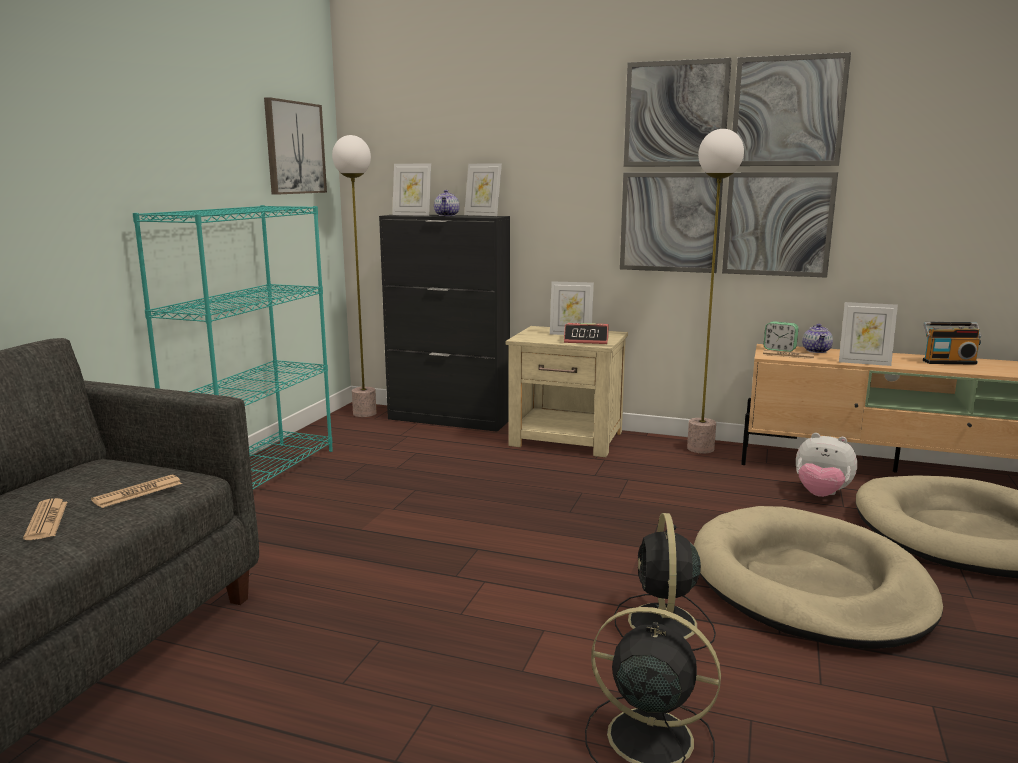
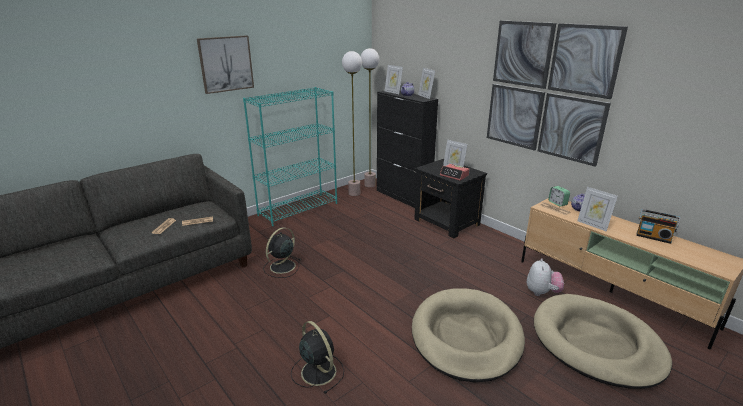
camera: 30 degrees right, 10 degrees up
(294, 148) = (340, 55): picture -> picture (226, 64)
(567, 439) = (447, 222): beige nightstand -> black nightstand
(662, 624) = (377, 330): black fan -> black fan (281, 267)
(701, 448) = (511, 246): floor lamp -> floor lamp (354, 193)
(821, 495) = (542, 292): plush toy -> plush toy turned 135 degrees counterclockwise

